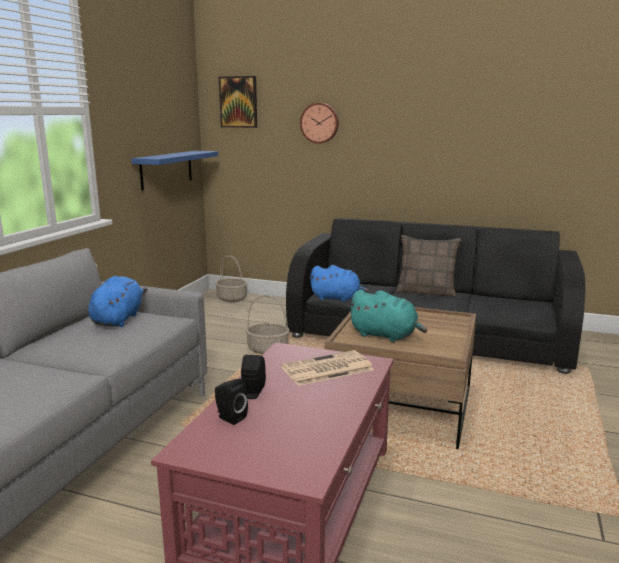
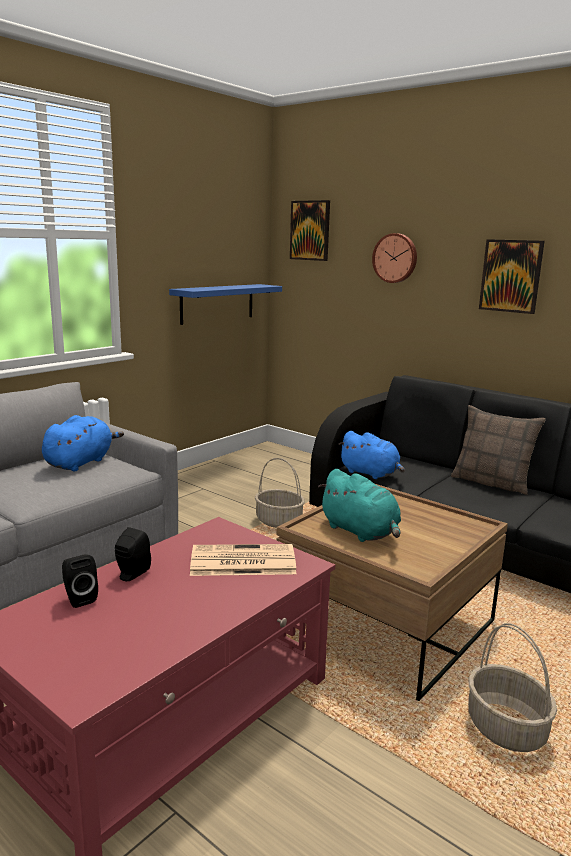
camera: 20 degrees right, 0 degrees up
(232, 298) = (283, 455): basket -> basket (507, 728)
(417, 133) = (511, 276): none -> picture

